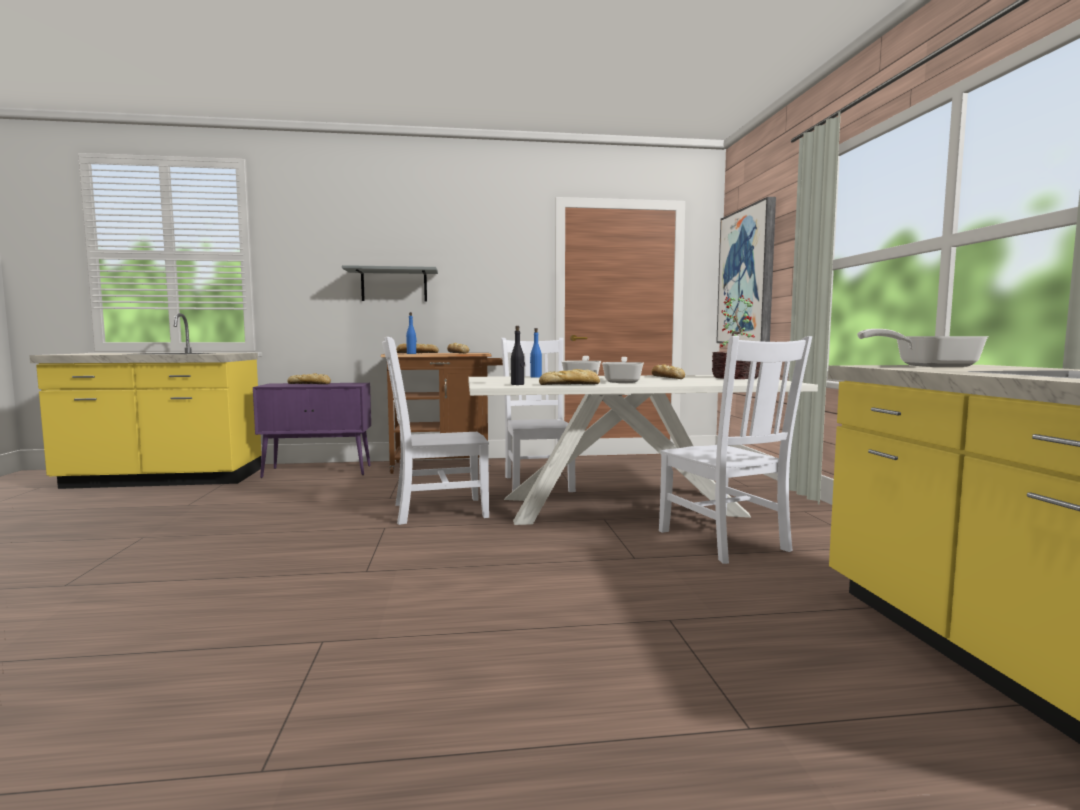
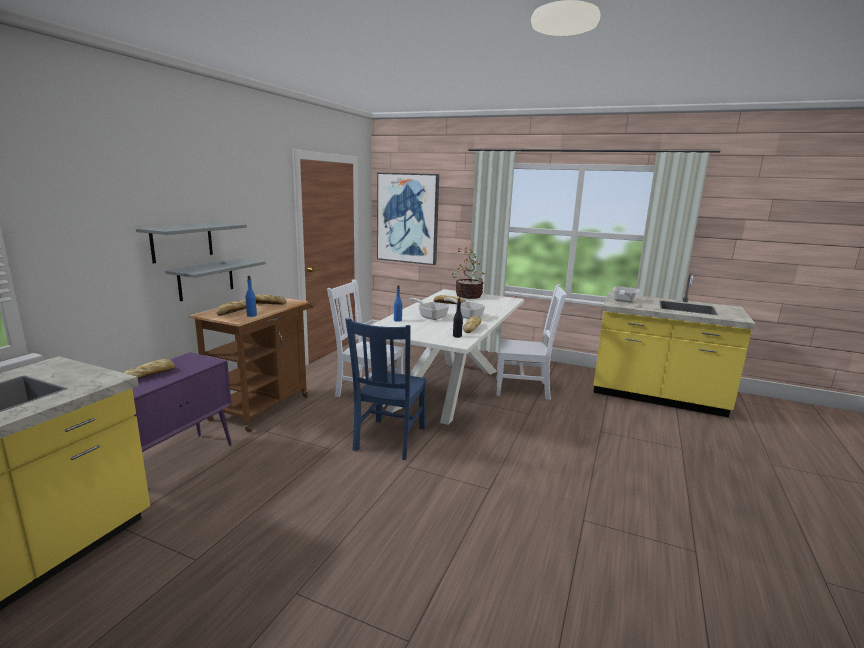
camera: 60 degrees left, 10 degrees up
(417, 324) = (206, 279): none -> grey shelf
(436, 511) = (389, 440): white chair -> blue chair

